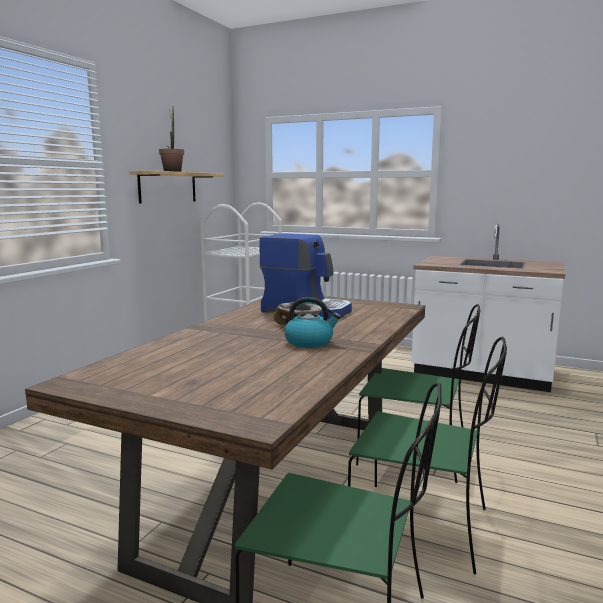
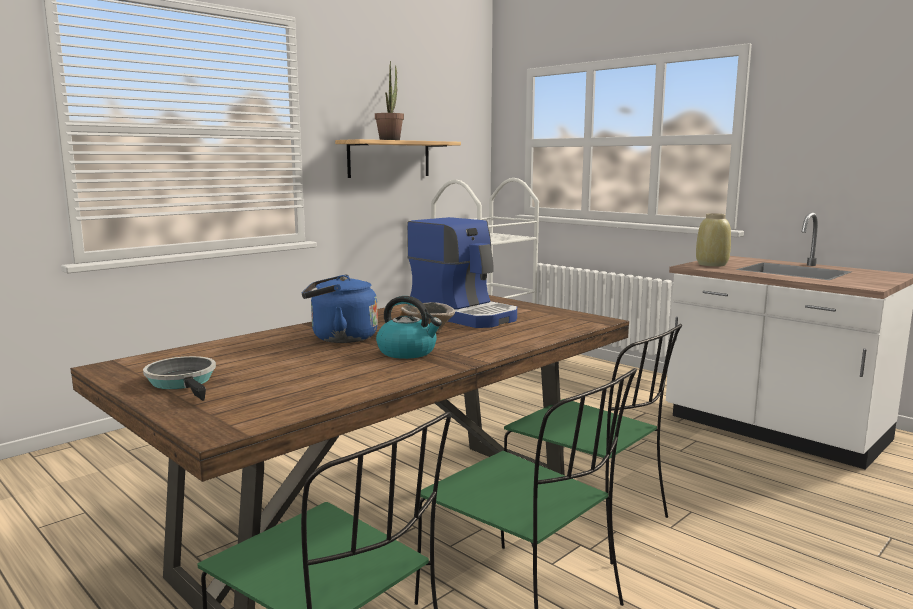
camera: 20 degrees right, 0 degrees up
(161, 387) = (183, 382): none -> frying pan
(238, 337) = (340, 338): none -> blue kettle
(438, 262) = (712, 264): none -> beige vase

